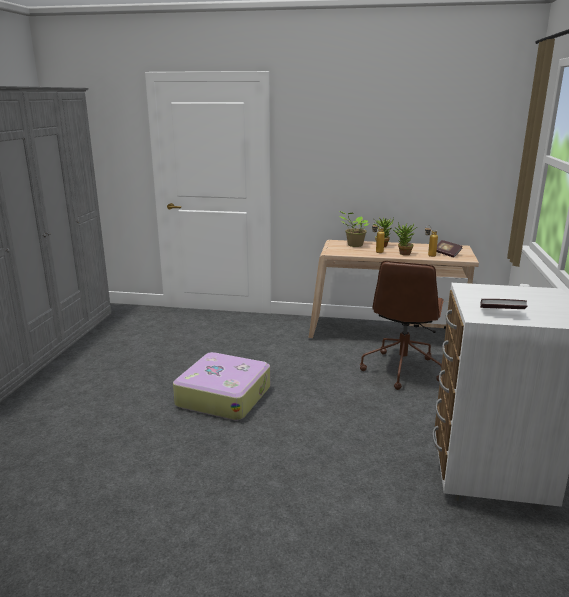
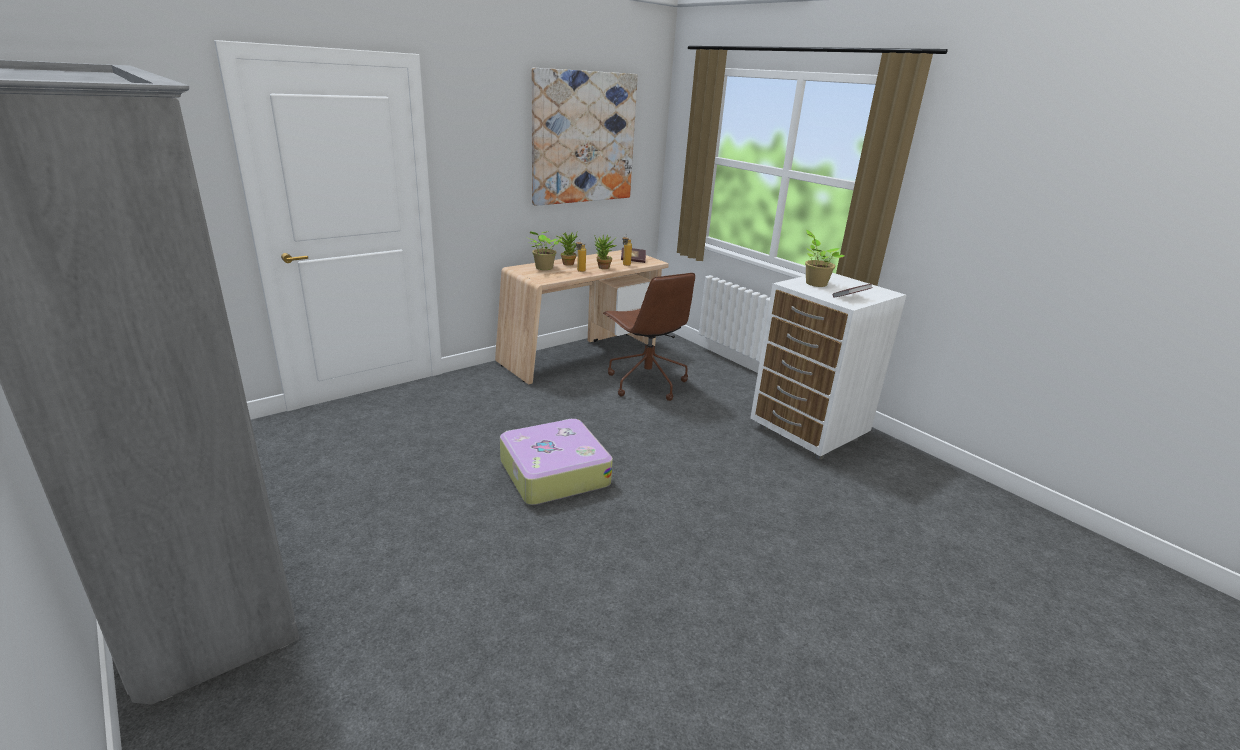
camera: 50 degrees left, 5 degrees up
(419, 135) = (583, 138): none -> picture
(501, 293) = (814, 283): none -> potted plant

